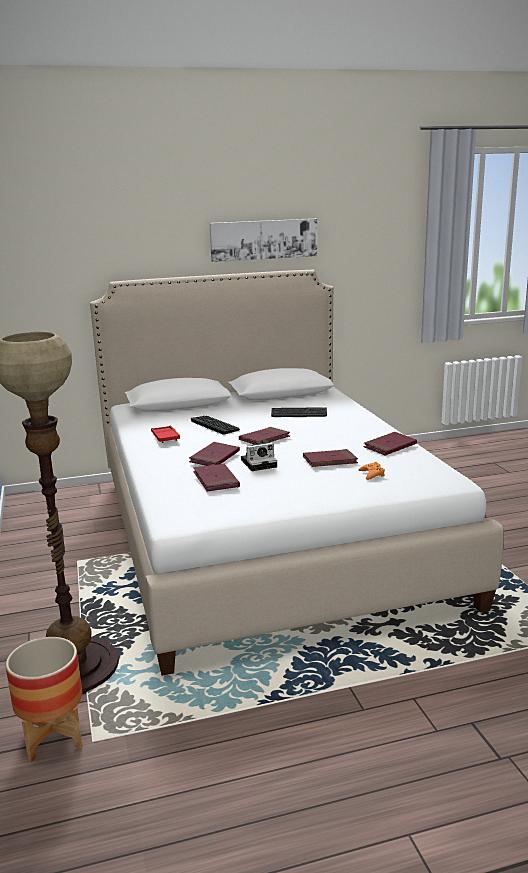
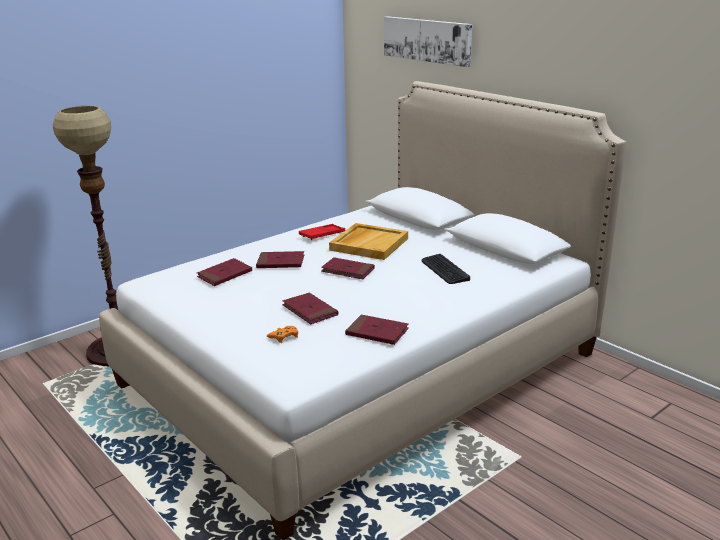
camera: 65 degrees right, 5 degrees up
(53, 737) = (46, 369): planter -> none
(215, 425) = (369, 244): keyboard -> beige tray
(260, 463) = (278, 282): camera -> none
(264, 239) = (565, 63): picture -> picture (427, 40)

